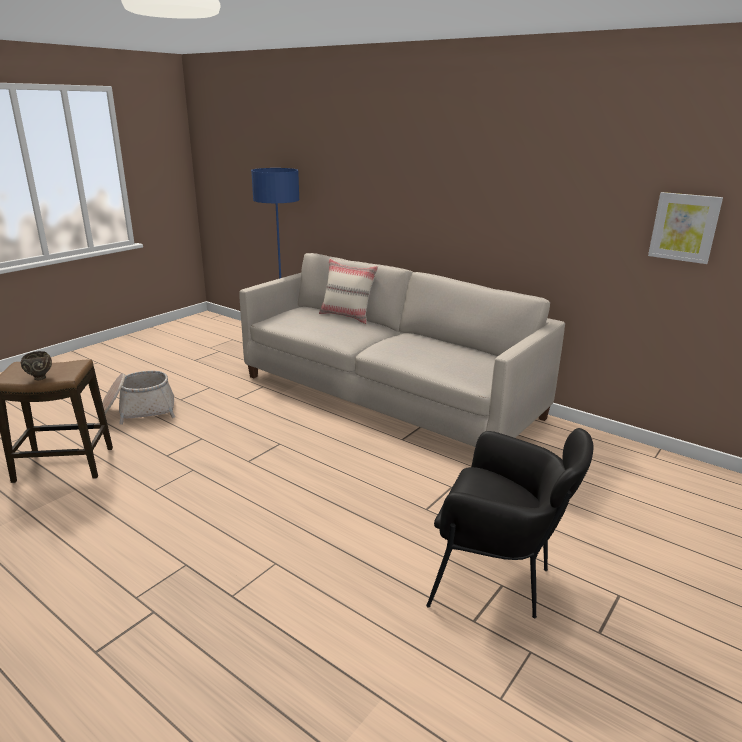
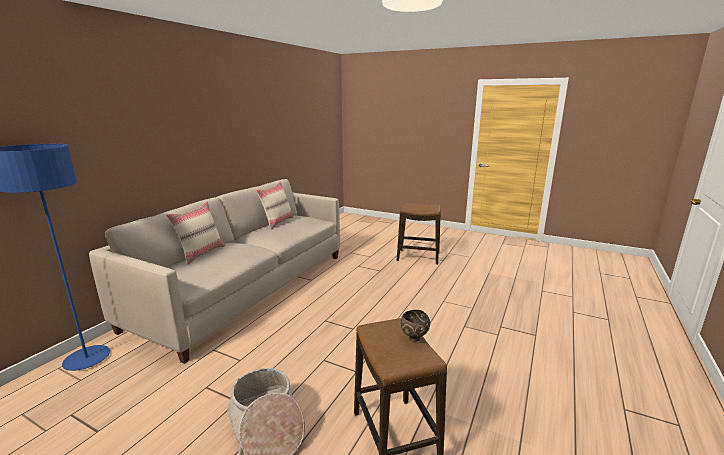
camera: 100 degrees left, 5 degrees down
(458, 347) = (277, 222): none -> beige pillow
(498, 580) = (418, 257): black armchair -> stool
(684, 227) = (300, 130): picture -> none

